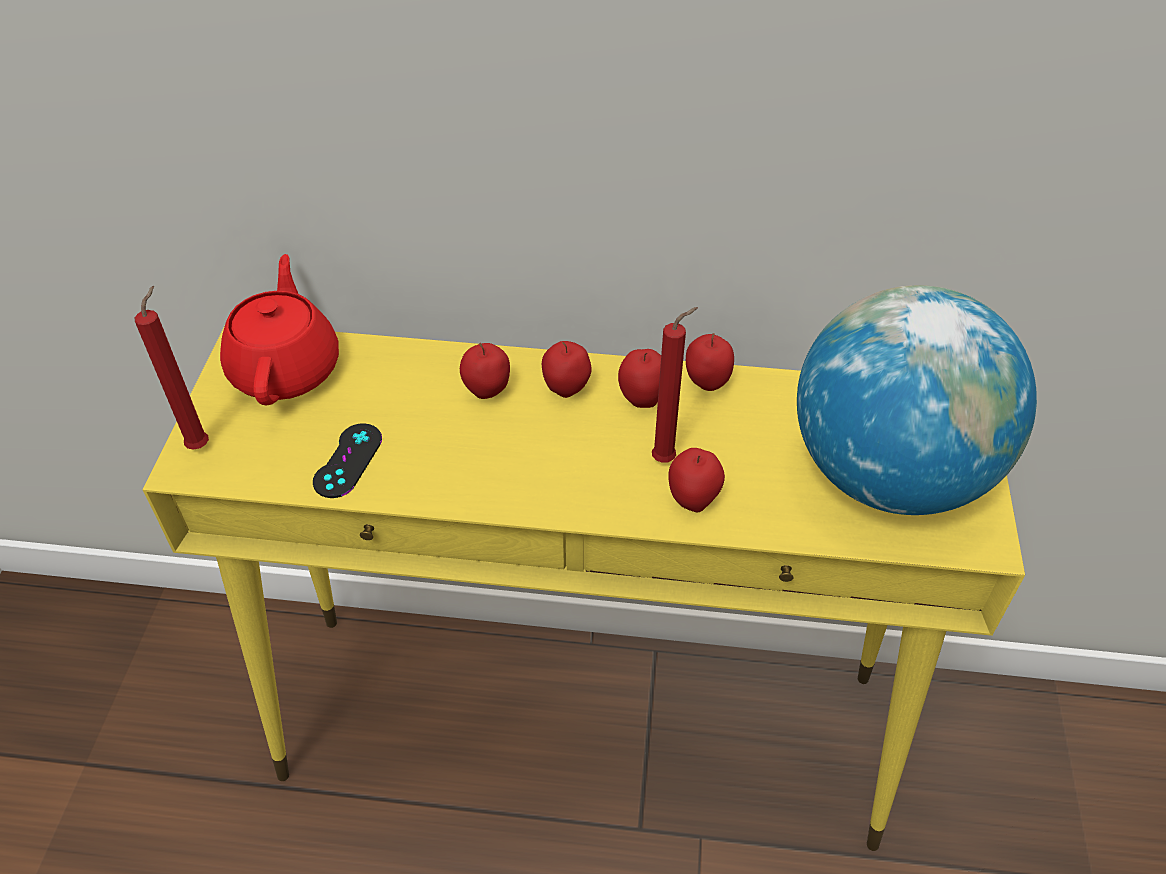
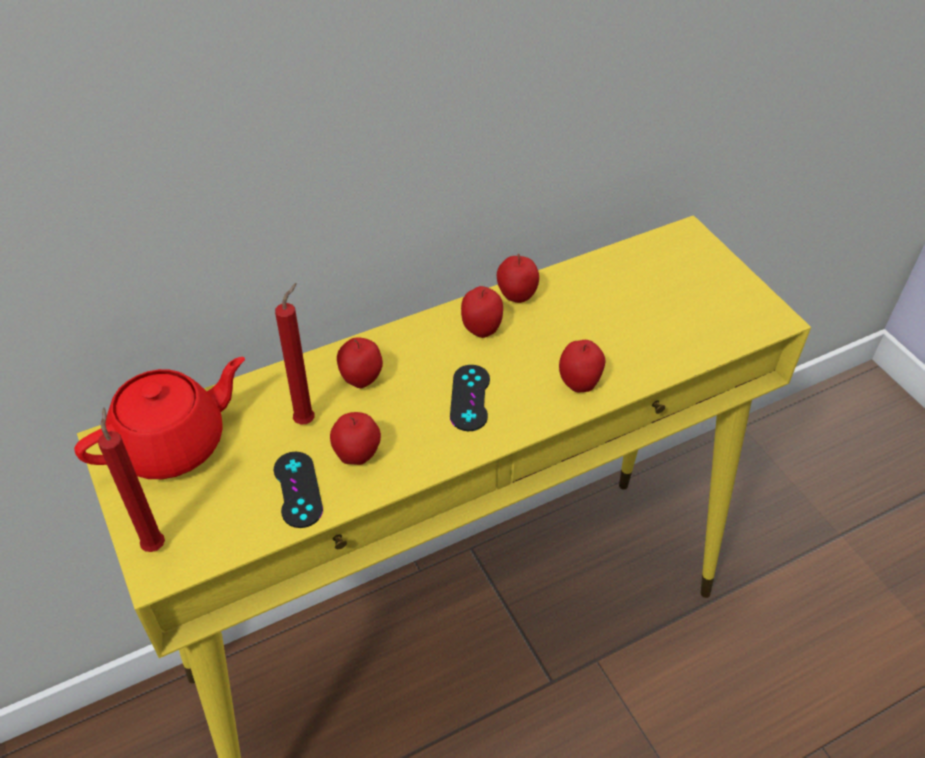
camera: 35 degrees left, 0 degrees up
(287, 368) = (173, 444): red teapot -> red teapot turned 90 degrees clockwise
(566, 390) = (421, 350): apple -> apple (357, 457)
(572, 458) = (470, 398): none -> black game controller
(667, 459) = (536, 364): red candle -> red candle (307, 419)
(887, 473) = (683, 302): globe -> none

